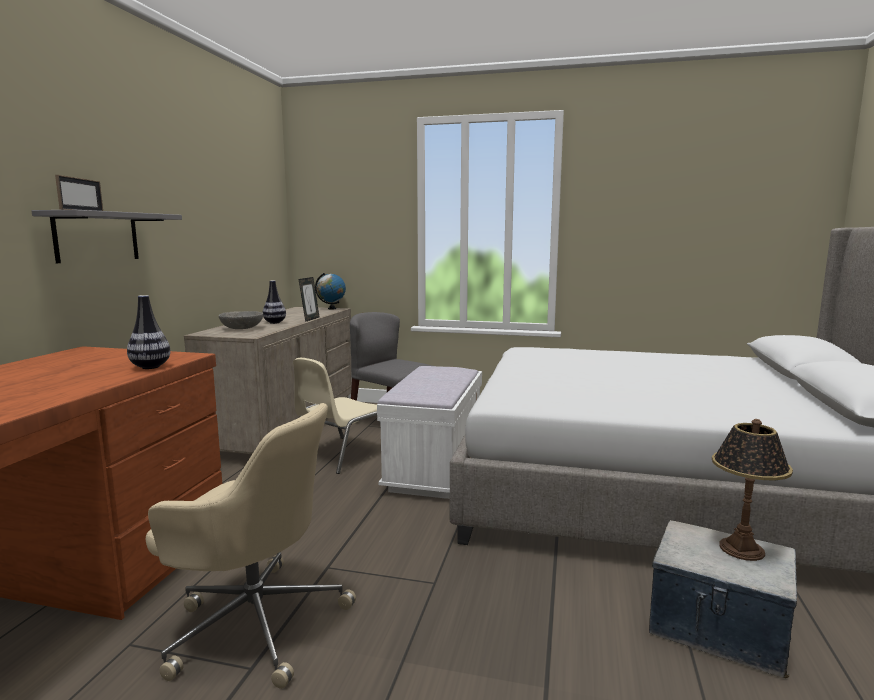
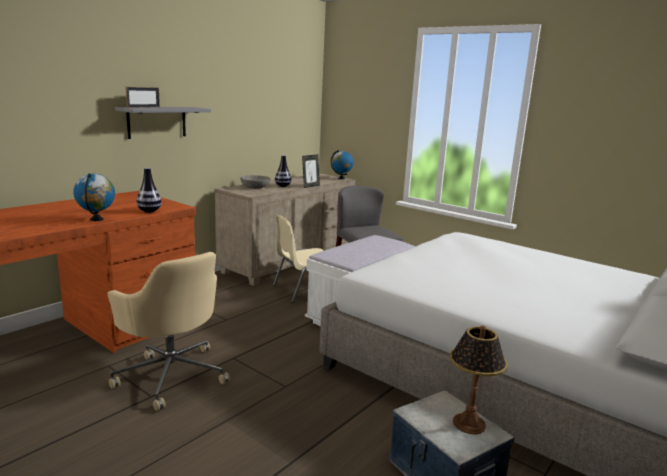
camera: 25 degrees right, 5 degrees up
(75, 389) = (97, 219): none -> globe

